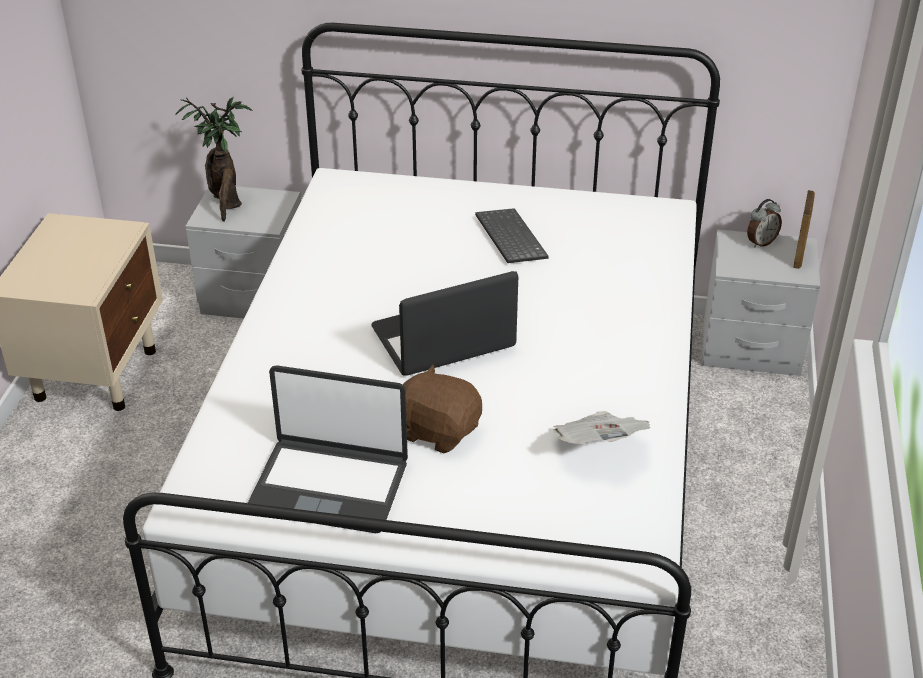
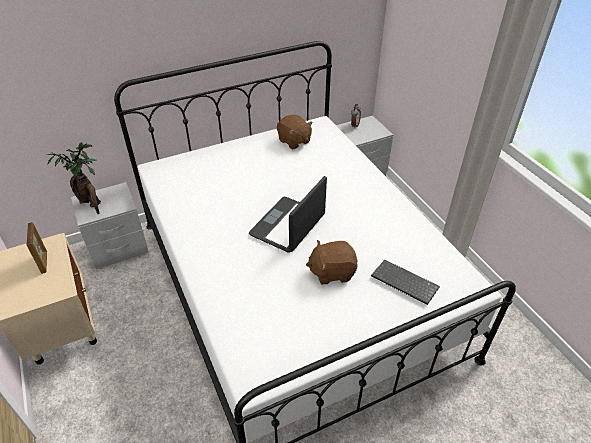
camera: 35 degrees left, 5 degrees up
(329, 486) = (312, 328): laptop -> none
(508, 237) = (267, 163): keyboard -> keyboard (403, 283)
(590, 221) = (294, 141): none -> brown plush toy
(599, 447) = (404, 243): newspaper -> none
(799, 255) = (373, 125): picture frame -> picture frame (44, 262)

